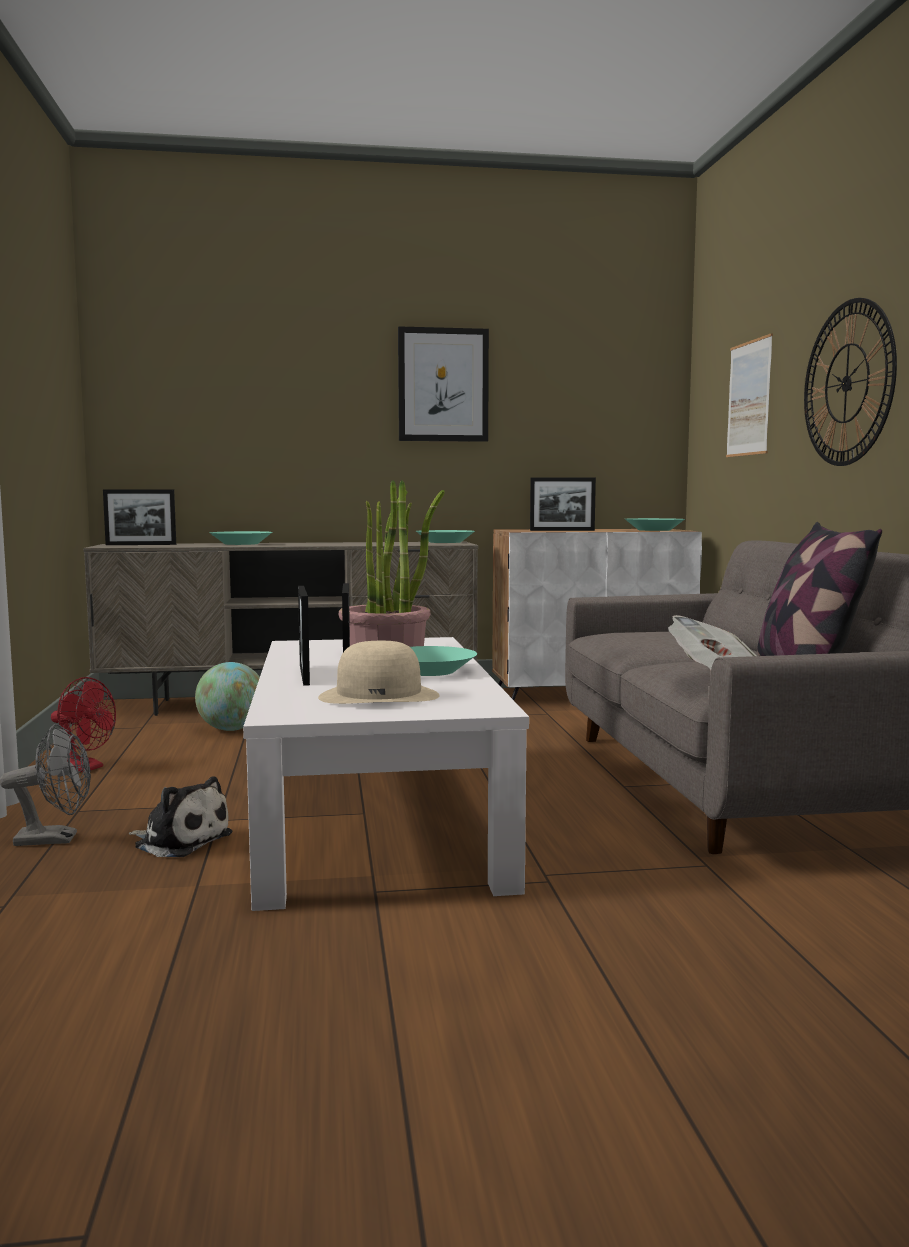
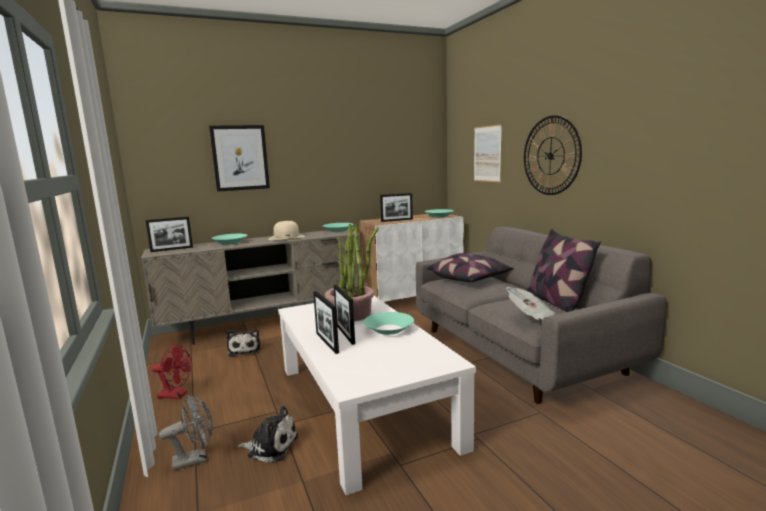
camera: 15 degrees left, 5 degrees up
(231, 729) = (244, 349): globe -> plush toy
(379, 696) = (385, 358): beige hat -> beige hat (286, 237)
(443, 385) = (329, 147): picture -> picture (240, 158)
(664, 635) = (470, 280): none -> pillow

